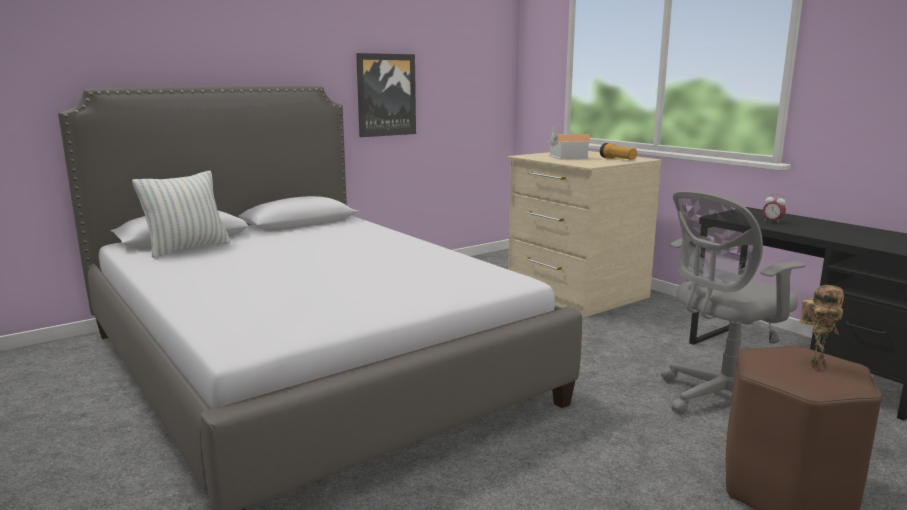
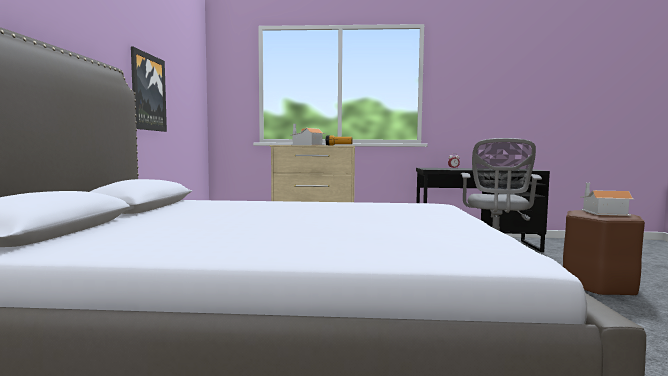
camera: 50 degrees left, 10 degrees down
(187, 248) = (101, 234): pillow -> none
(815, 366) = (602, 212): toy robot -> toy house

